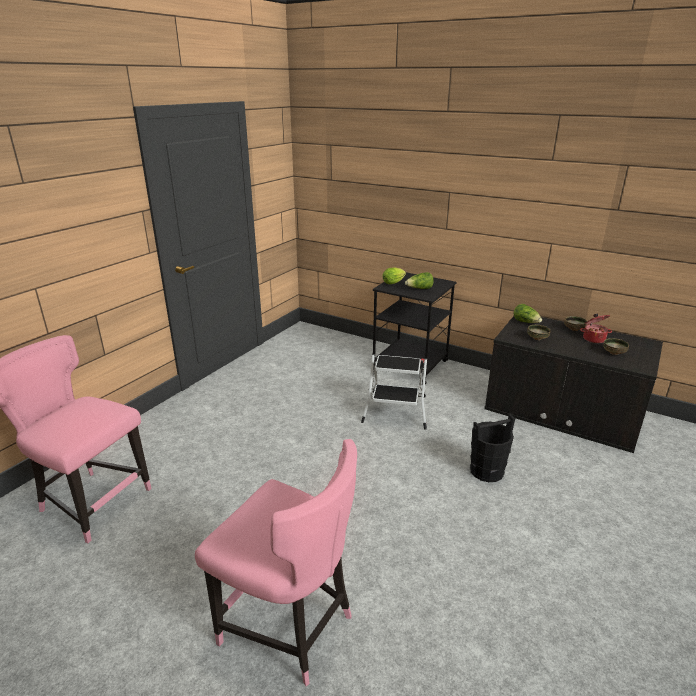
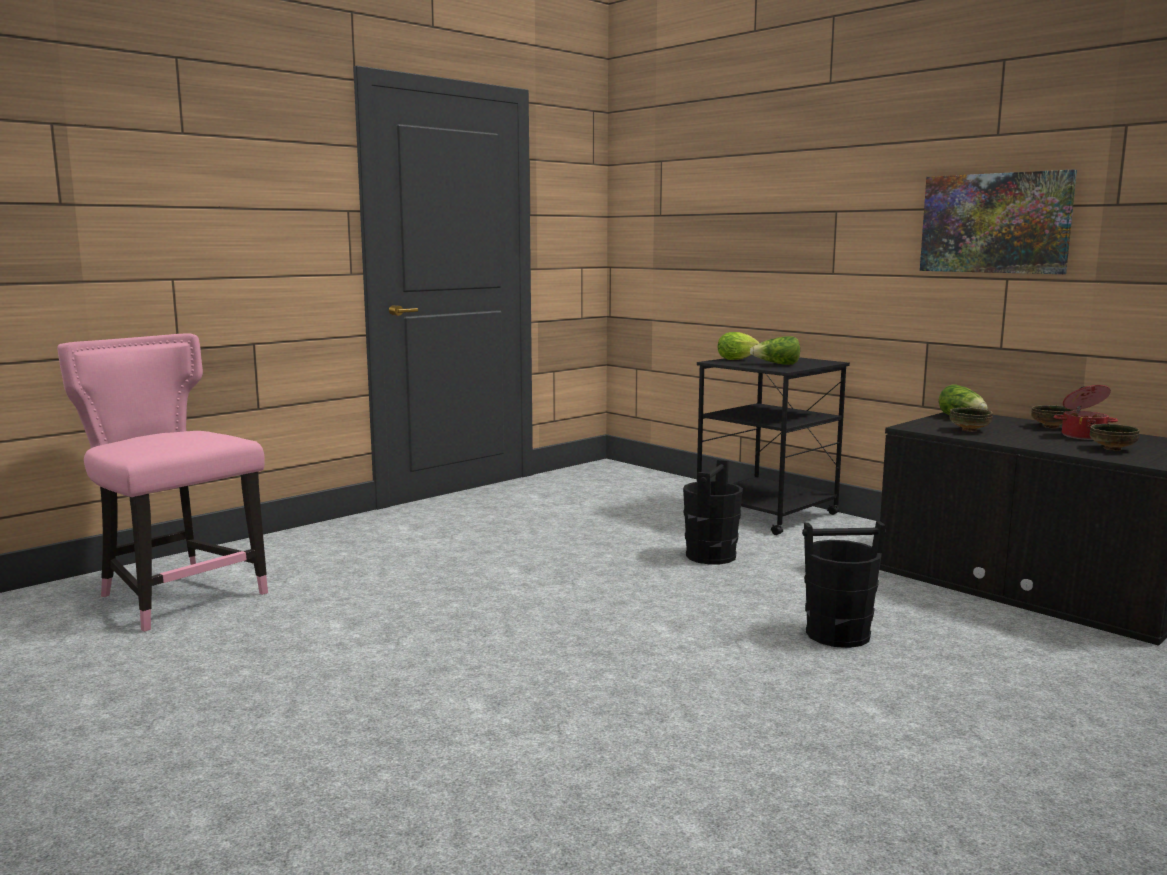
camera: 15 degrees right, 15 degrees down
(290, 627) = (382, 751): pink chair -> none
(396, 410) = (711, 556): step ladder -> black bucket
(547, 212) = (995, 223): none -> picture

